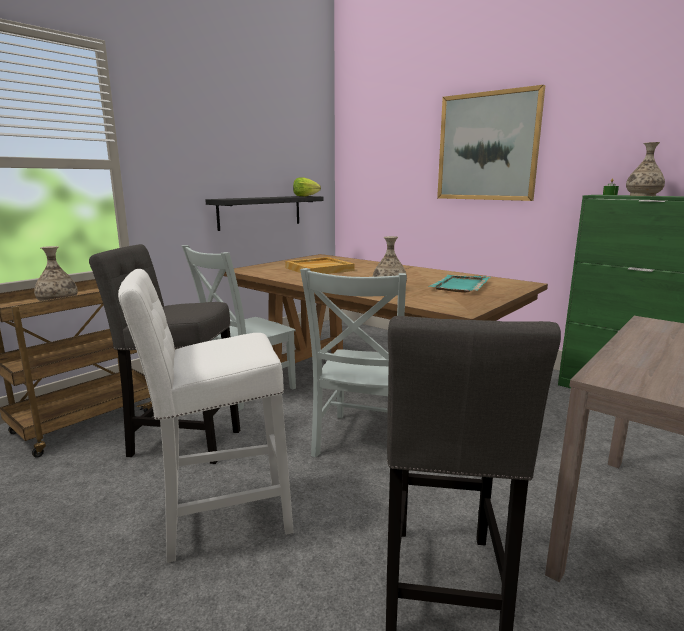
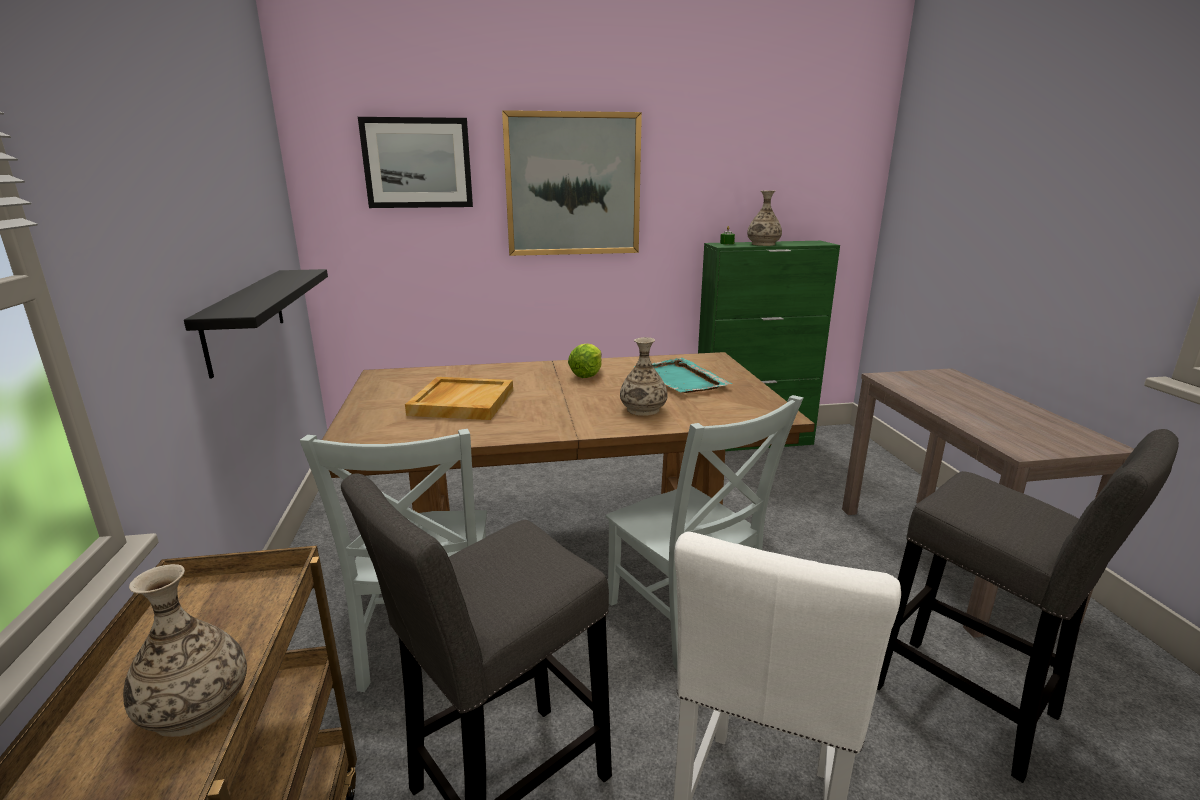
camera: 50 degrees left, 5 degrees up
(305, 196) = (298, 273): lettuce -> lettuce (587, 374)
(394, 136) = (417, 163): none -> picture

